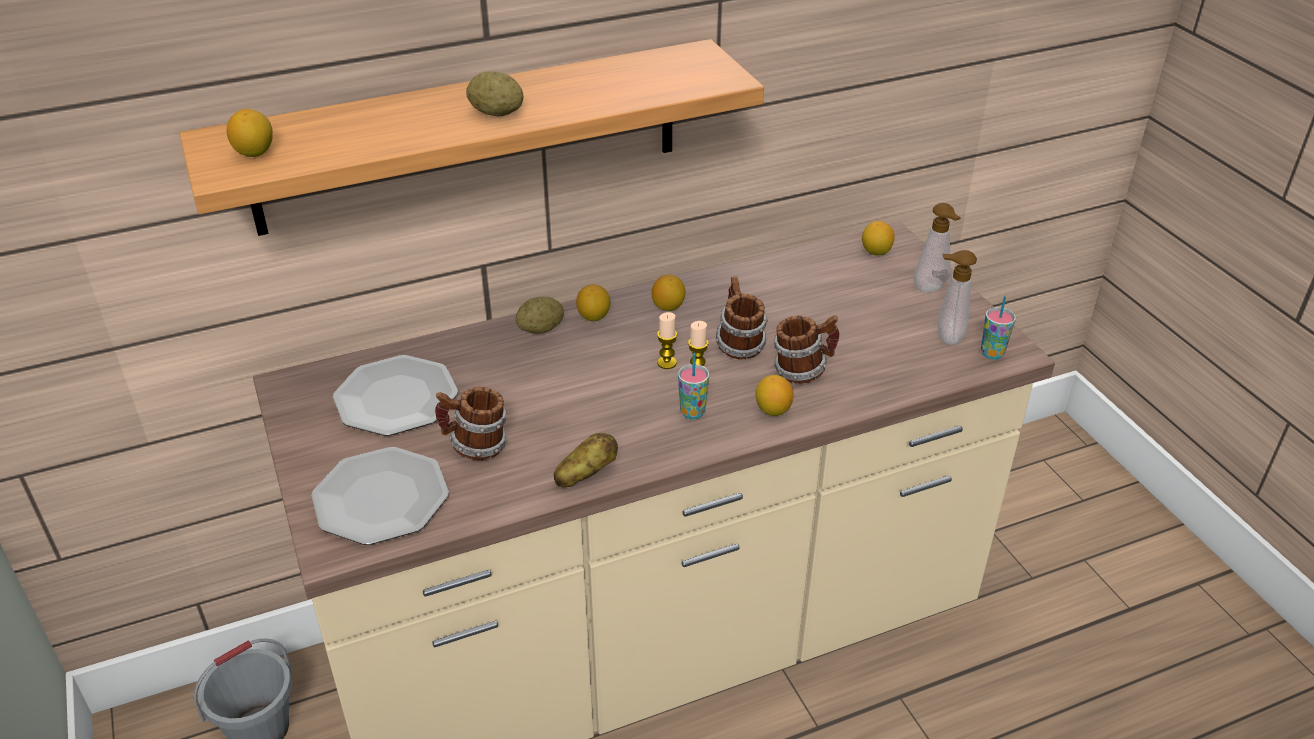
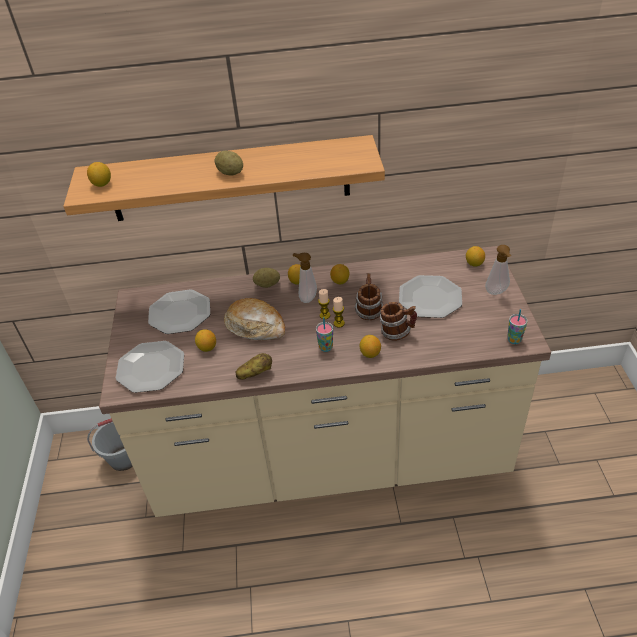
camera: 20 degrees right, 5 degrees up
(476, 447) = (207, 348): mug -> lemon
(551, 399) = (256, 327): none -> bread
(830, 311) = (430, 298): none -> plate
(946, 337) = (491, 325): soap dispenser -> soap dispenser (306, 298)

